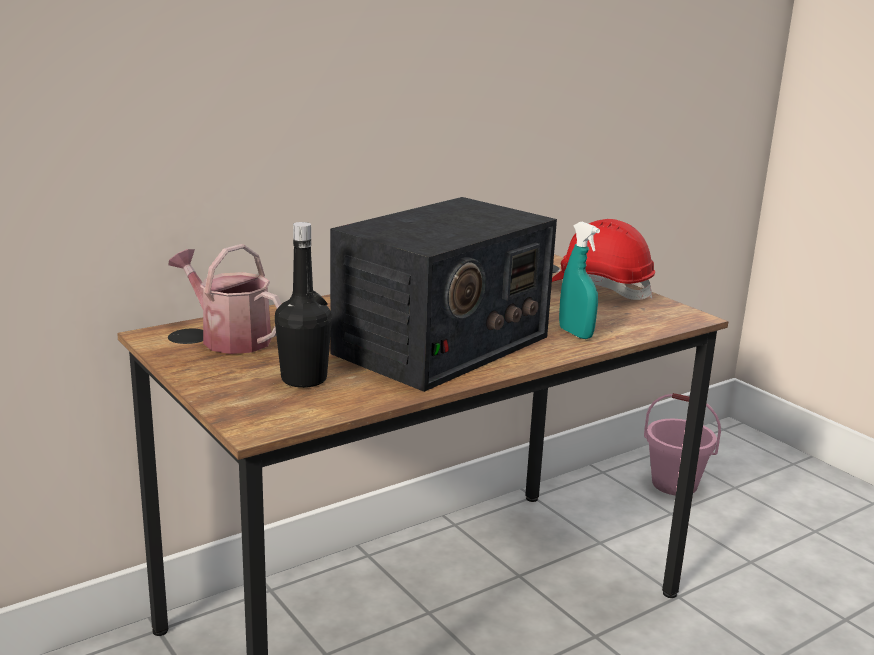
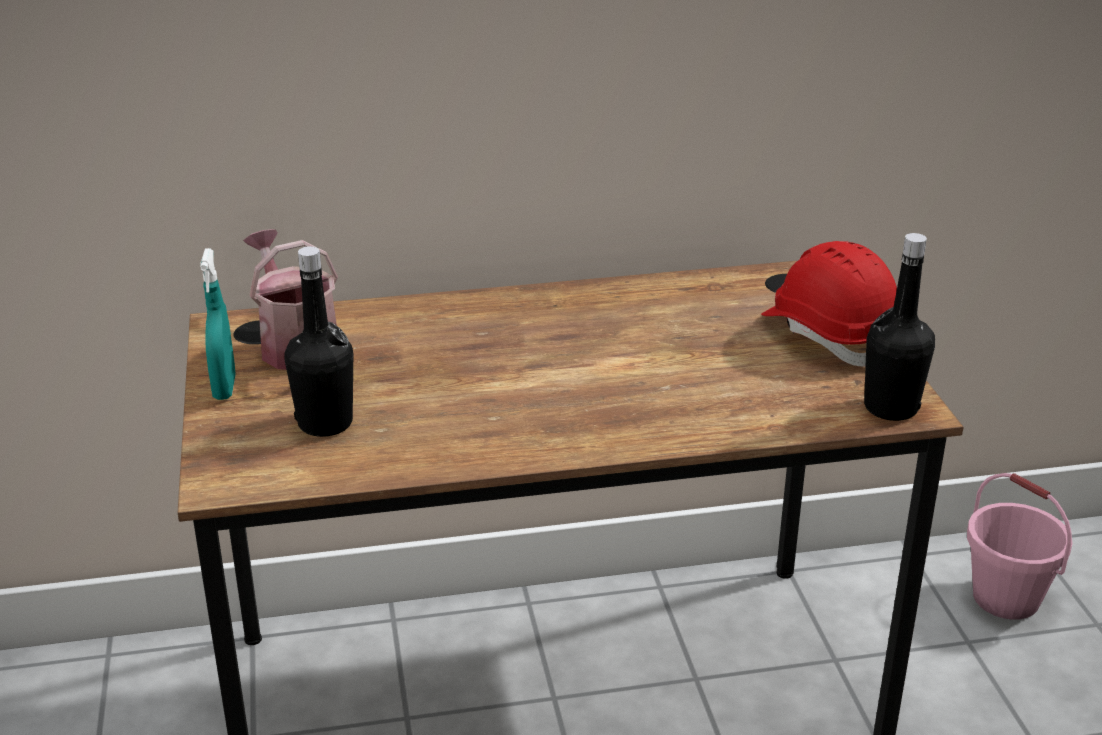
camera: 25 degrees right, 10 degrees up
(441, 345) = (526, 400): radio -> none
(575, 333) = (717, 411): turquoise spray bottle -> turquoise spray bottle (224, 388)
(677, 317) = (890, 408): none -> black bottle

